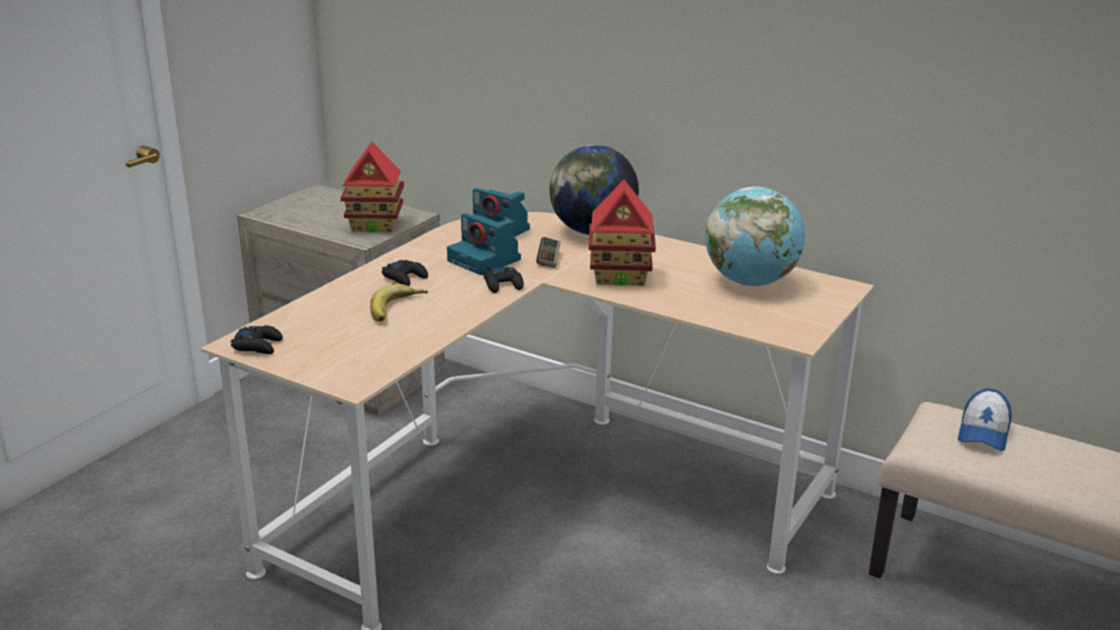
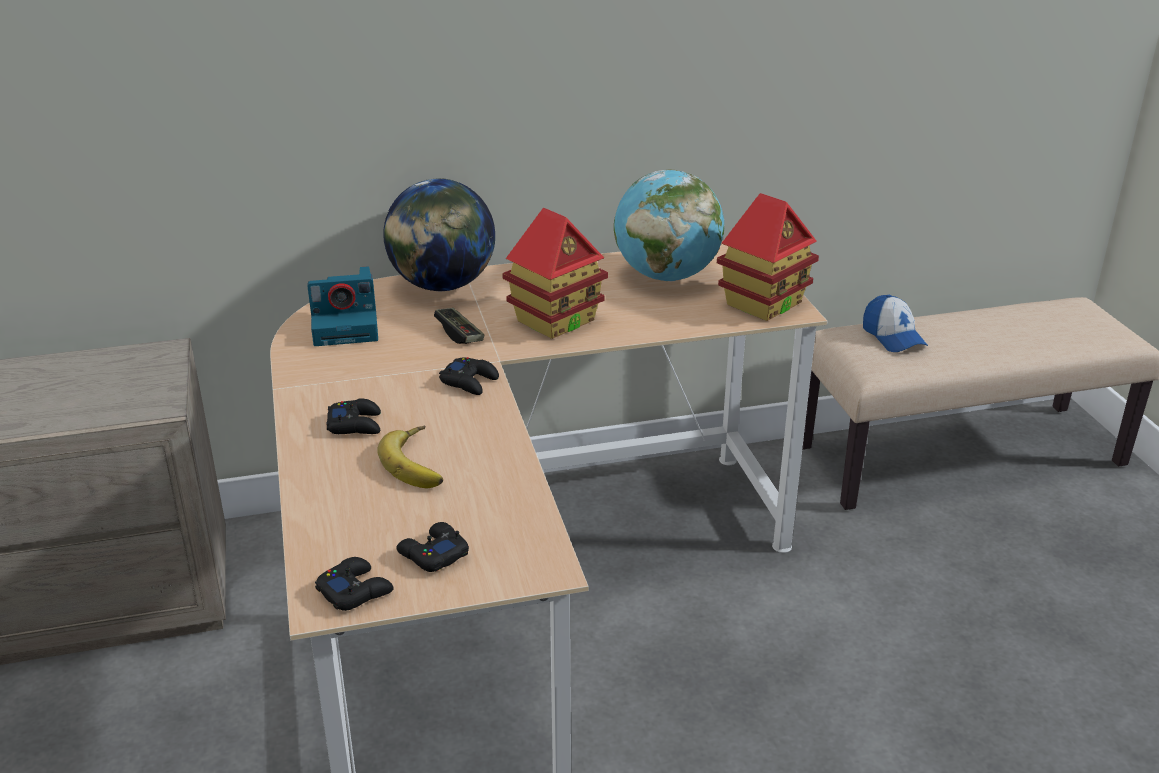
camera: 45 degrees left, 5 degrees up
(319, 350) = (433, 554): none -> black game controller
(375, 225) = (136, 384): toy house -> toy house (764, 303)
(486, 260) = (400, 364): camera -> none

